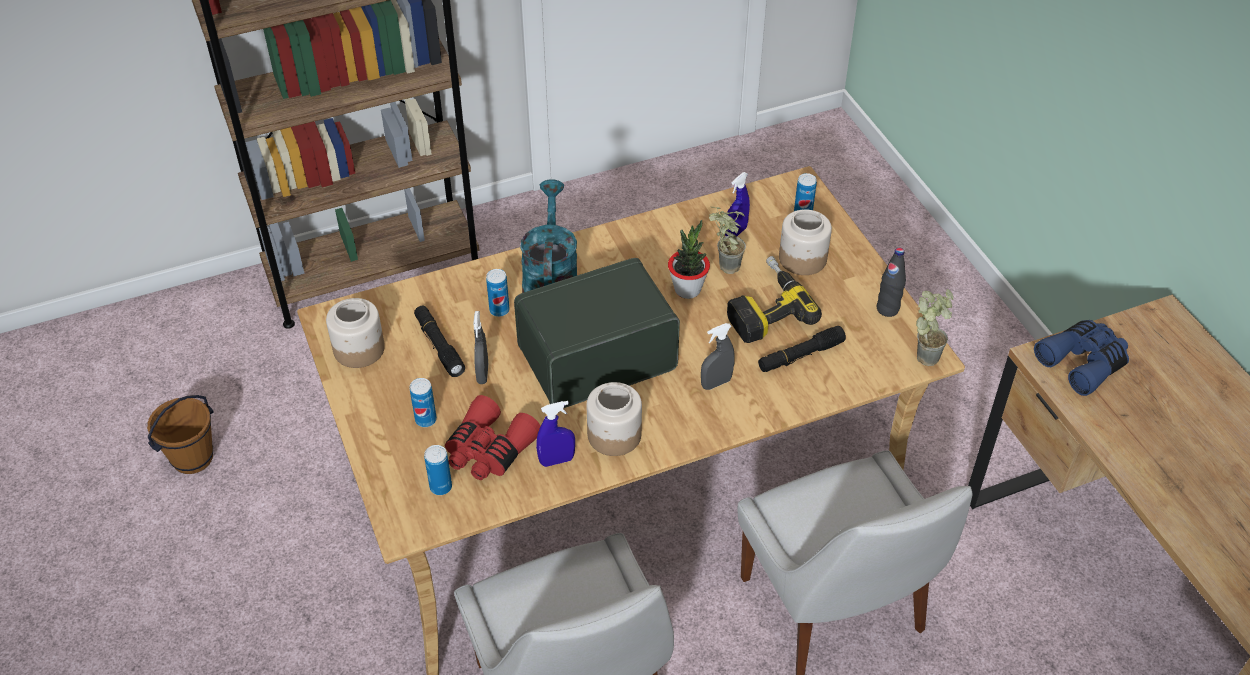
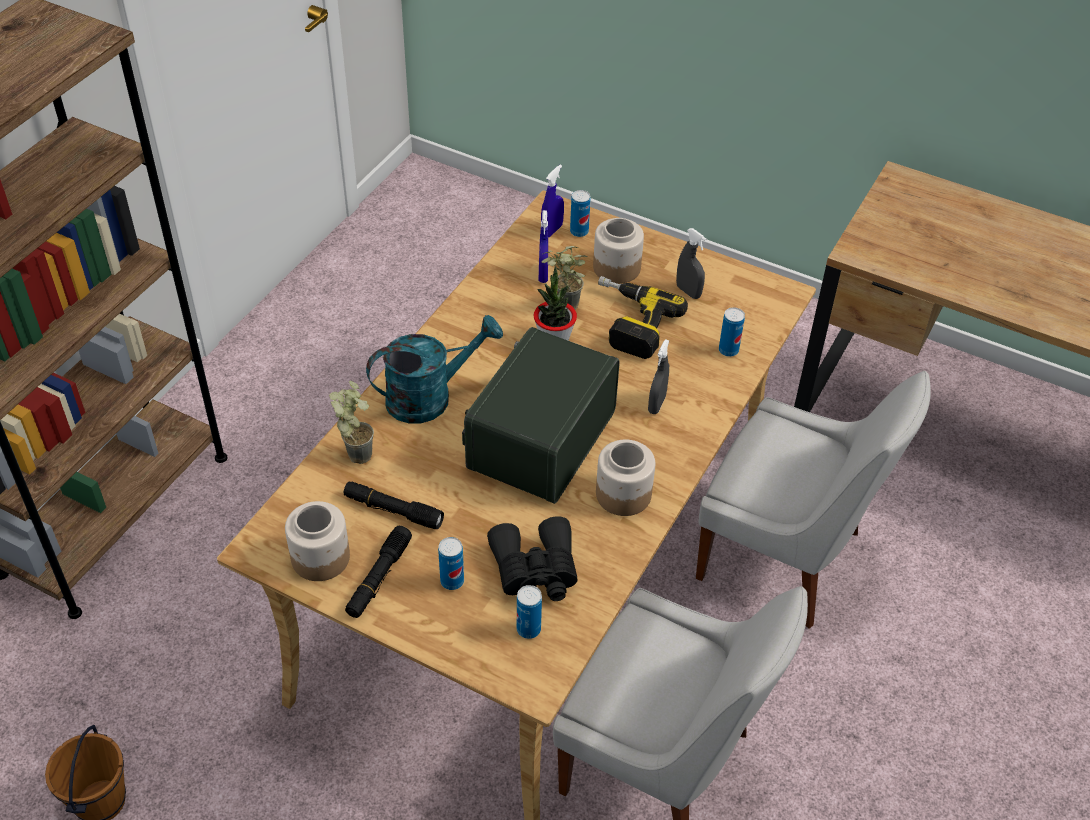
camera: 40 degrees left, 0 degrees up
(482, 373) = (458, 511): grey spray bottle -> grey spray bottle (688, 291)
(489, 450) = (535, 572): red binoculars -> black binoculars
(499, 310) = (413, 448): can -> can (728, 350)
(550, 279) = (430, 396): turquoise watering can -> turquoise watering can turned 105 degrees clockwise
(557, 460) = (600, 544): blue spray bottle -> blue spray bottle (552, 230)
(800, 355) = (695, 345): black flashlight -> black flashlight (379, 578)
(887, 309) = (719, 274): black bottle -> none
(926, 353) = (780, 292): potted plant -> potted plant (356, 451)
(1083, 362) = (884, 241): blue binoculars -> none

